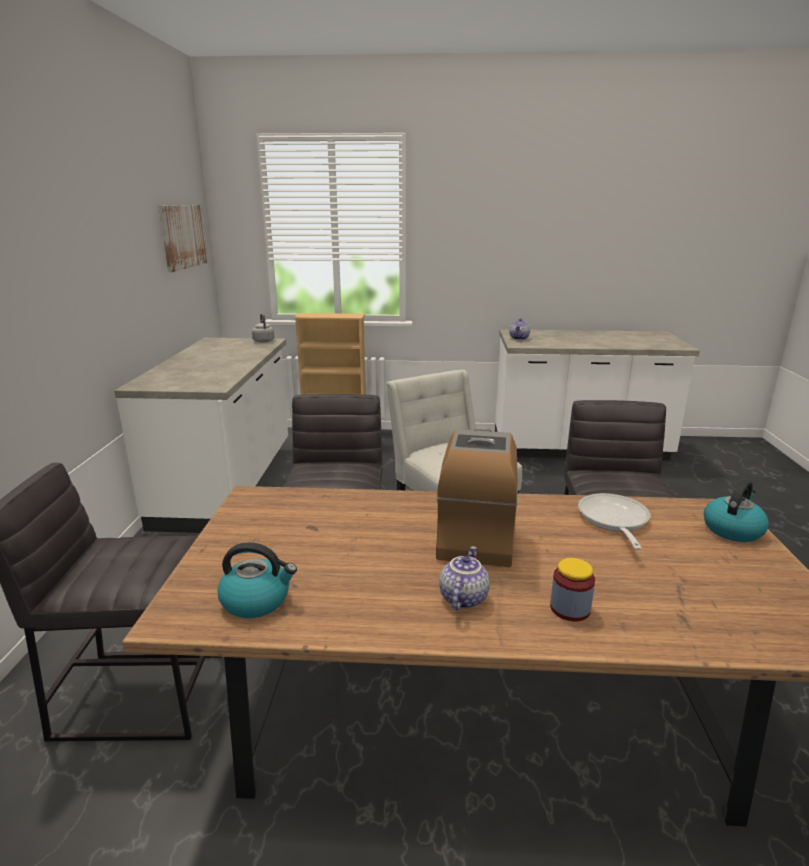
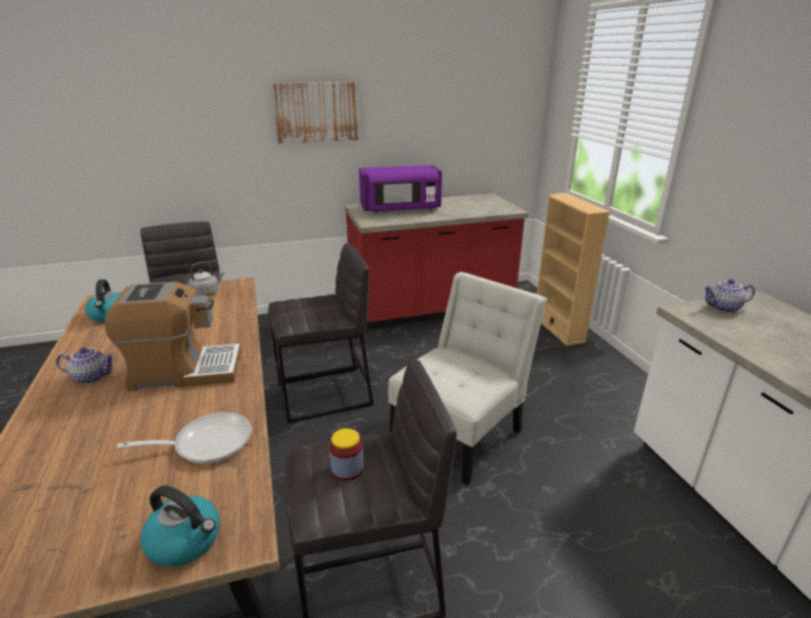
camera: 70 degrees right, 5 degrees up
(182, 236) = (488, 104): picture -> picture (317, 112)
(189, 370) = (400, 209): none -> purple microwave
(228, 484) = (431, 309): white counter -> red counter
(263, 341) = (508, 208): grey kettle -> grey kettle (207, 293)
(570, 609) = (63, 424): jar -> jar (347, 469)

